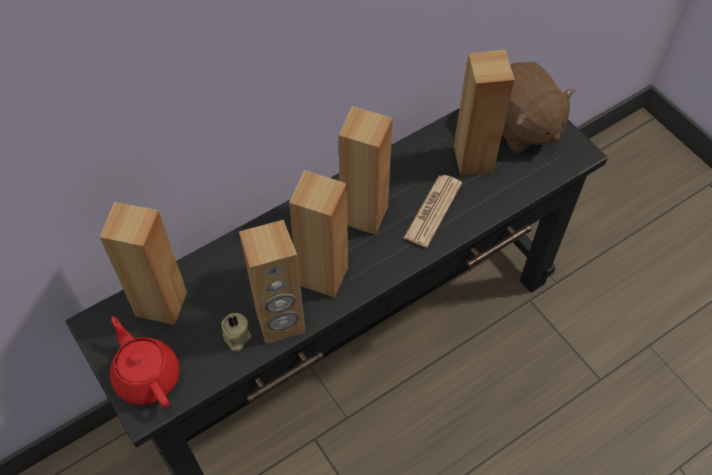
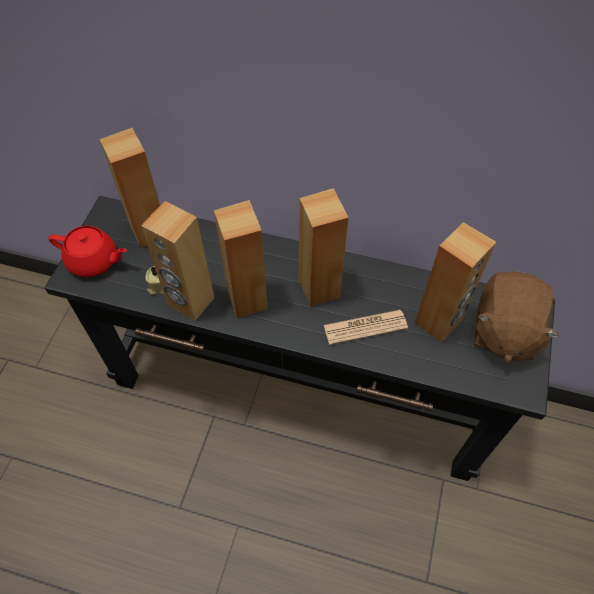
camera: 50 degrees right, 0 degrees up
(147, 376) = (94, 261): red teapot -> red teapot turned 90 degrees clockwise

